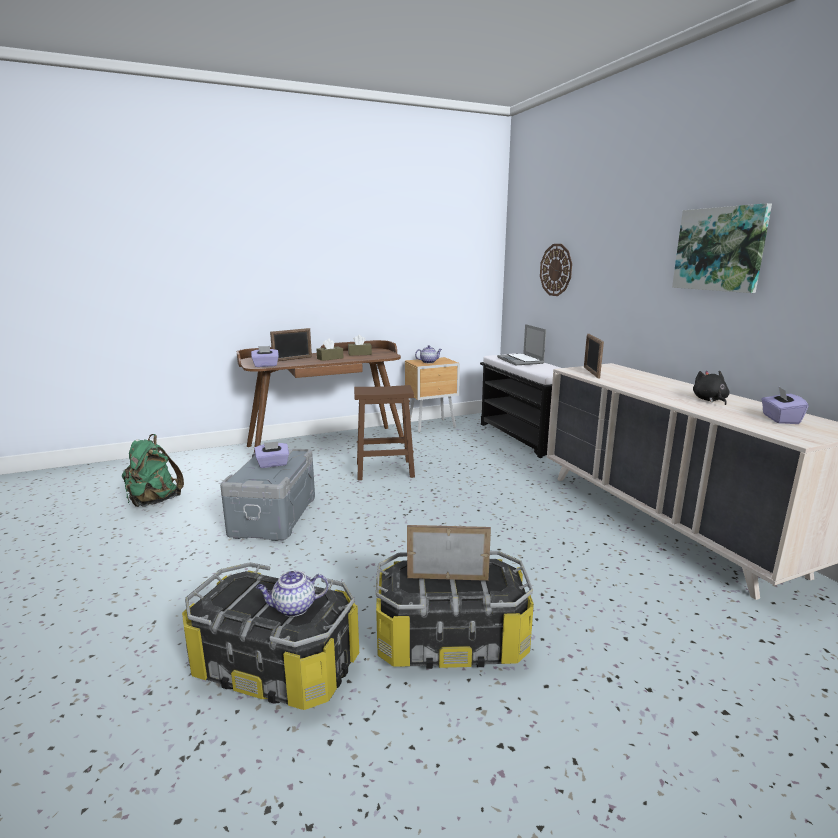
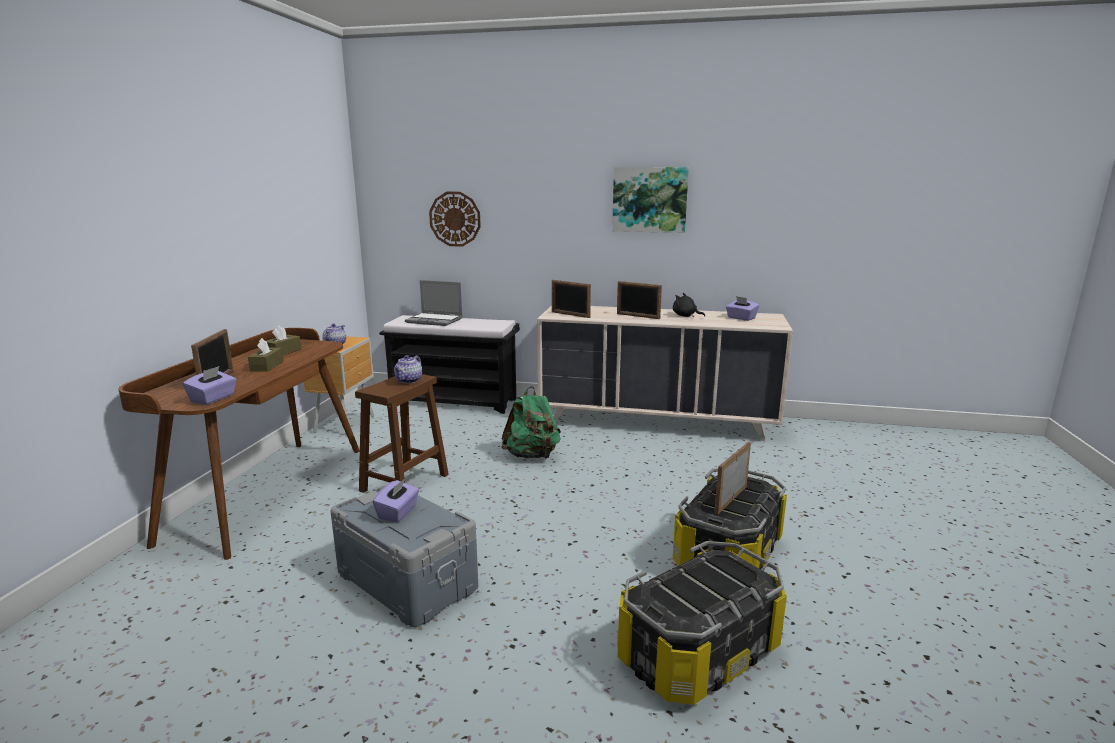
camera: 55 degrees left, 0 degrees up
(154, 501) = (194, 678): green backpack -> green backpack (532, 456)
(293, 608) = (725, 576): teapot -> teapot (408, 381)
(652, 388) = (638, 316): none -> picture frame

